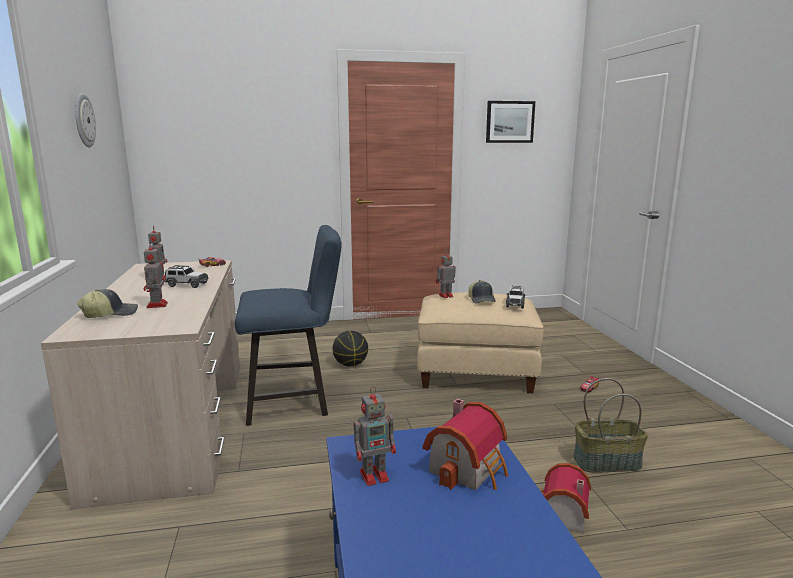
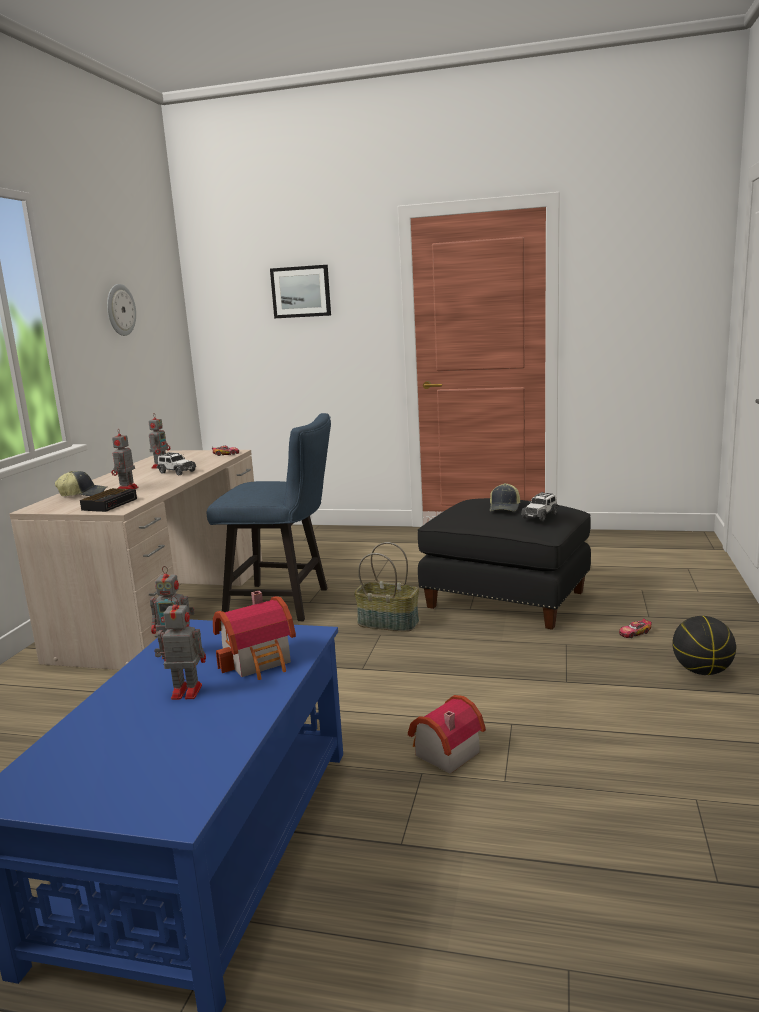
camera: 25 degrees right, 0 degrees up
(162, 322) = (110, 504): none -> alarm clock
(350, 364) = (373, 575): basketball -> basketball (702, 671)
(445, 296) = (469, 501): toy robot -> toy robot (185, 692)
(476, 373) = (507, 599): beige ottoman -> black ottoman
(509, 122) = (626, 276): picture -> picture (301, 292)
(607, 462) = (560, 714): basket -> basket (389, 623)

